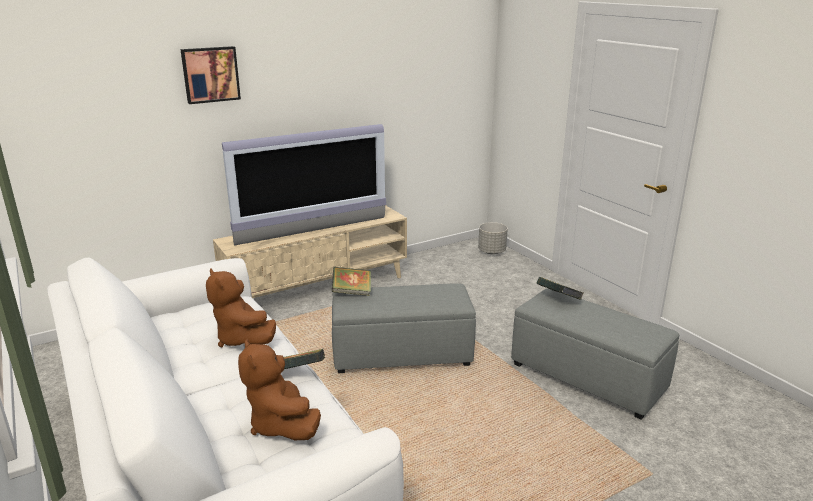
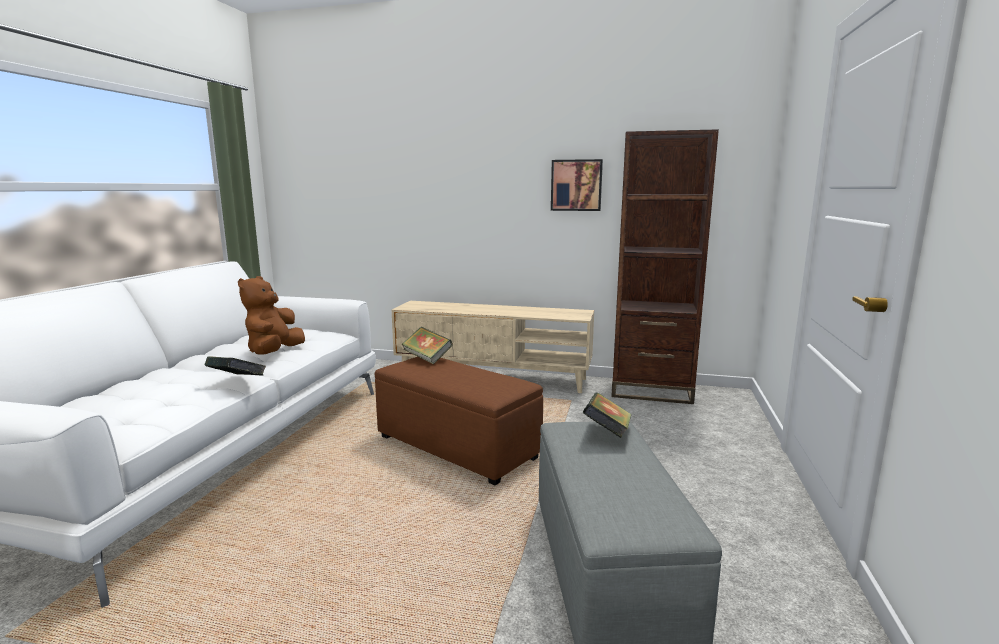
camera: 45 degrees right, 10 degrees down
(210, 74) = (424, 148): picture -> picture (576, 185)
(281, 425) = (142, 403): brown plush toy -> none
(313, 231) = (486, 311): television -> none
(403, 354) = (457, 448): grey ottoman -> brown ottoman
(438, 258) = (651, 391): none -> brown bookcase
(492, 251) = (729, 404): grey planter -> none

